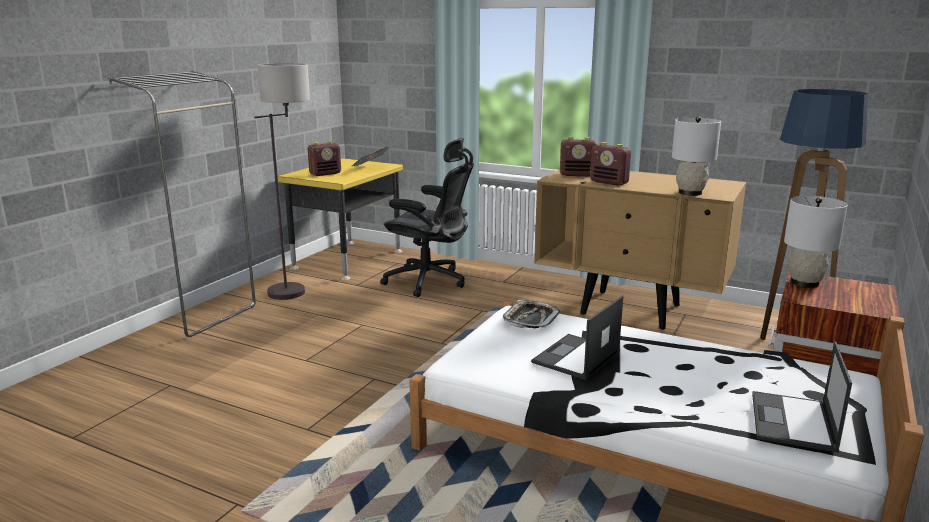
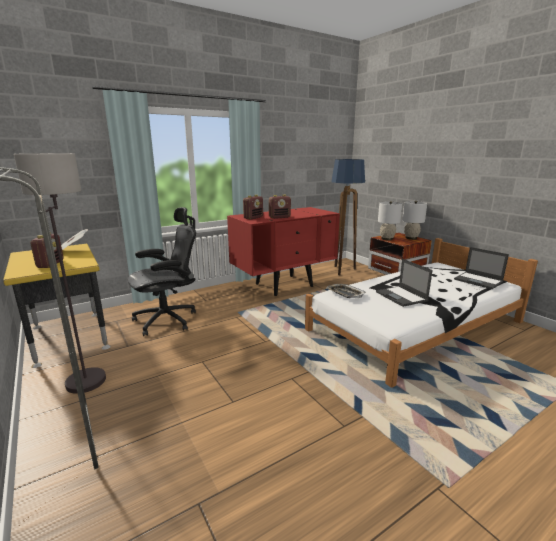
camera: 60 degrees left, 0 degrees up
(631, 310) = (284, 285): beige dresser -> red dresser
(690, 193) = (318, 214): white table lamp -> white table lamp (411, 238)

